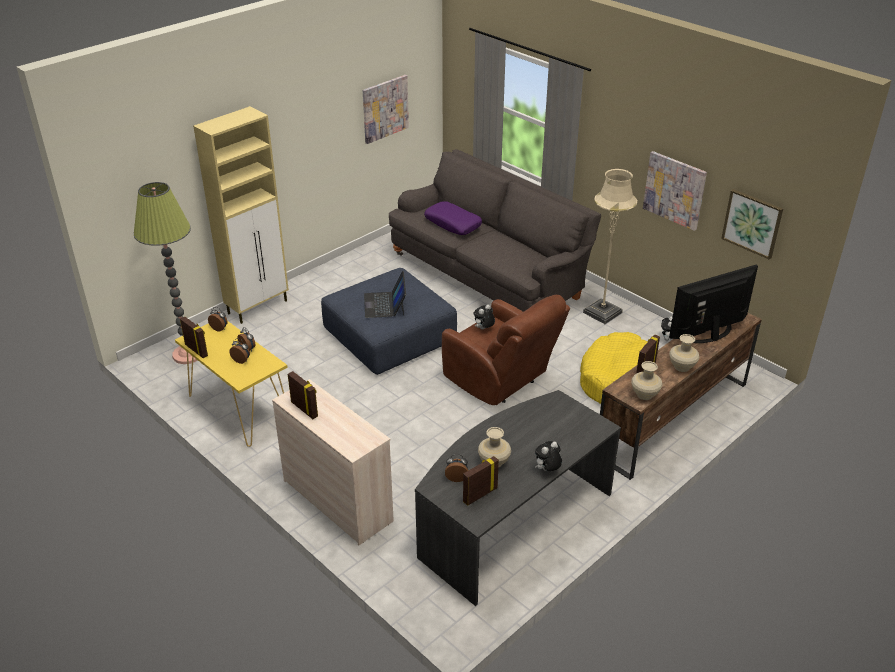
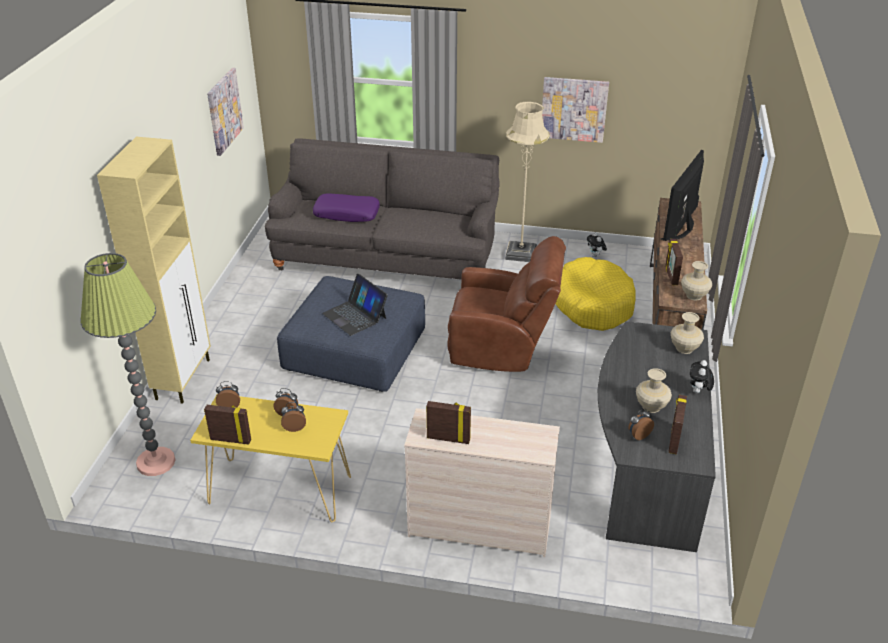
camera: 35 degrees left, 0 degrees up
(483, 329) = (474, 301): plush toy -> none
(682, 367) = (693, 261): beige vase -> beige vase (684, 348)
(752, 223) = (663, 117): picture -> none

